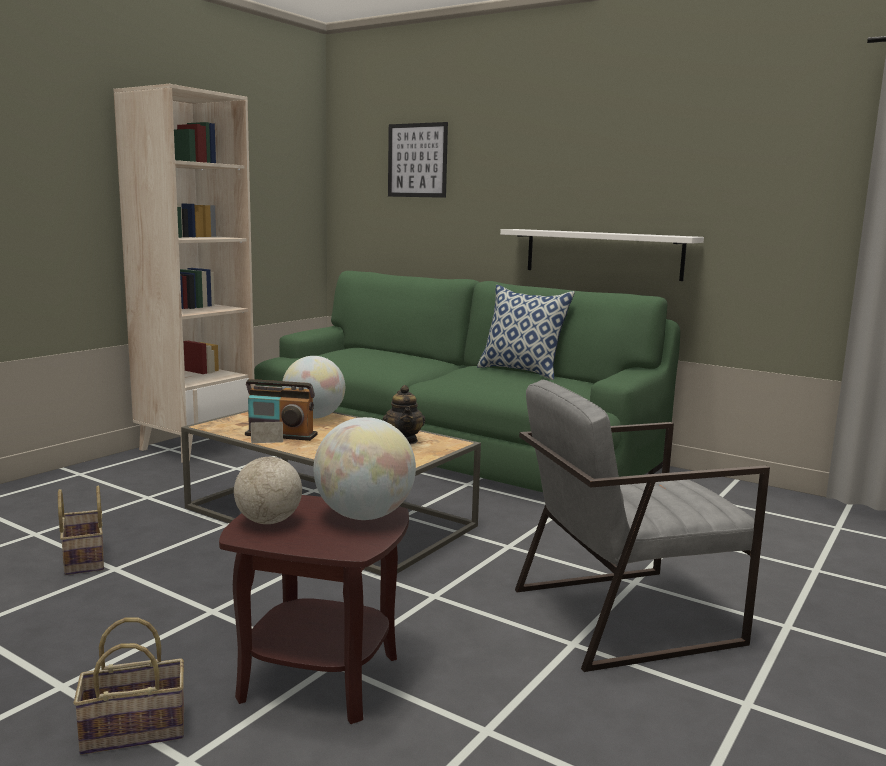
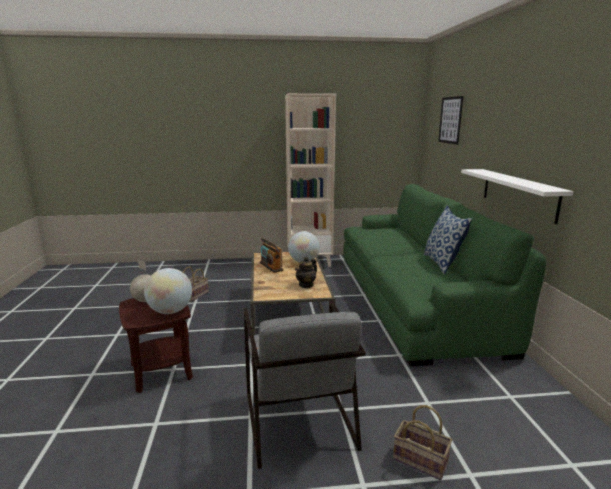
camera: 50 degrees right, 5 degrees up
(137, 729) = (103, 357): basket -> basket (422, 461)
(624, 615) = (298, 420): grey armchair -> grey armchair turned 135 degrees counterclockwise

